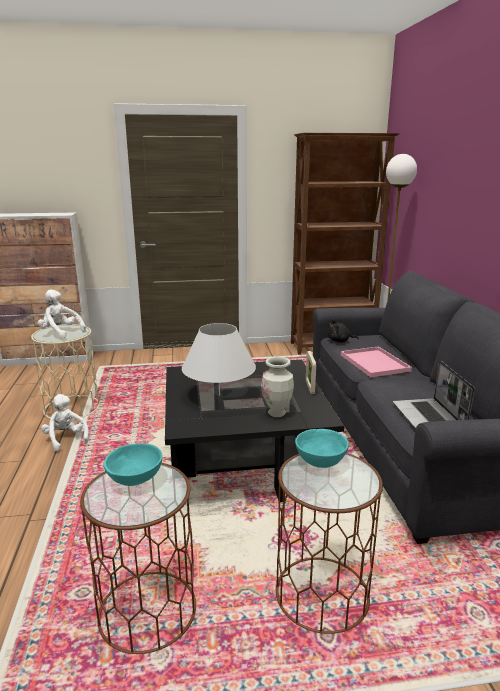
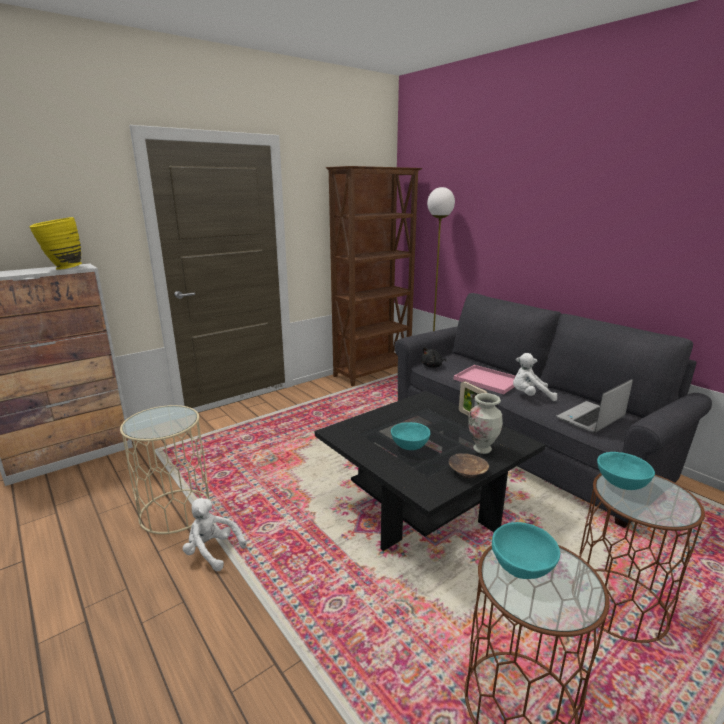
camera: 30 degrees left, 0 degrees up
(51, 214) = (62, 268): none -> yellow vase
(61, 332) = (160, 421): white plush toy -> white plush toy (530, 396)
(219, 395) = (409, 446): white table lamp -> turquoise bowl
(236, 424) = (467, 472): none -> brown bowl
(429, 418) = (591, 419): laptop -> laptop turned 90 degrees clockwise

